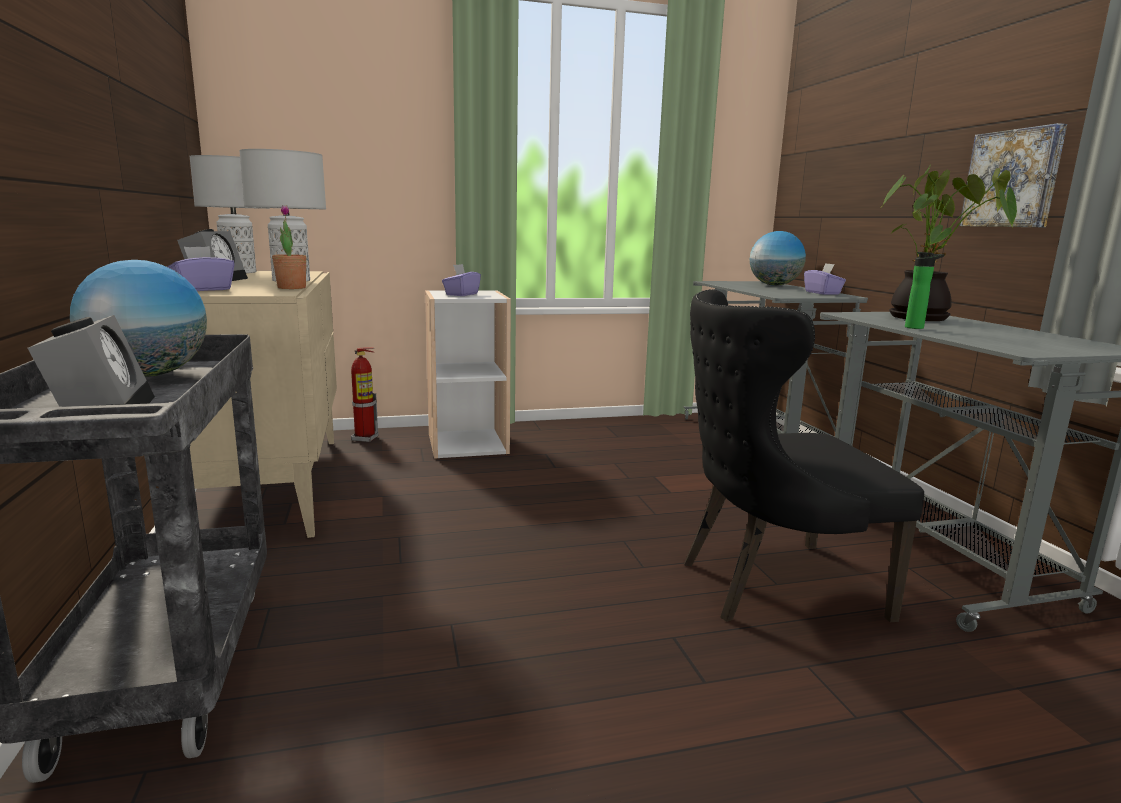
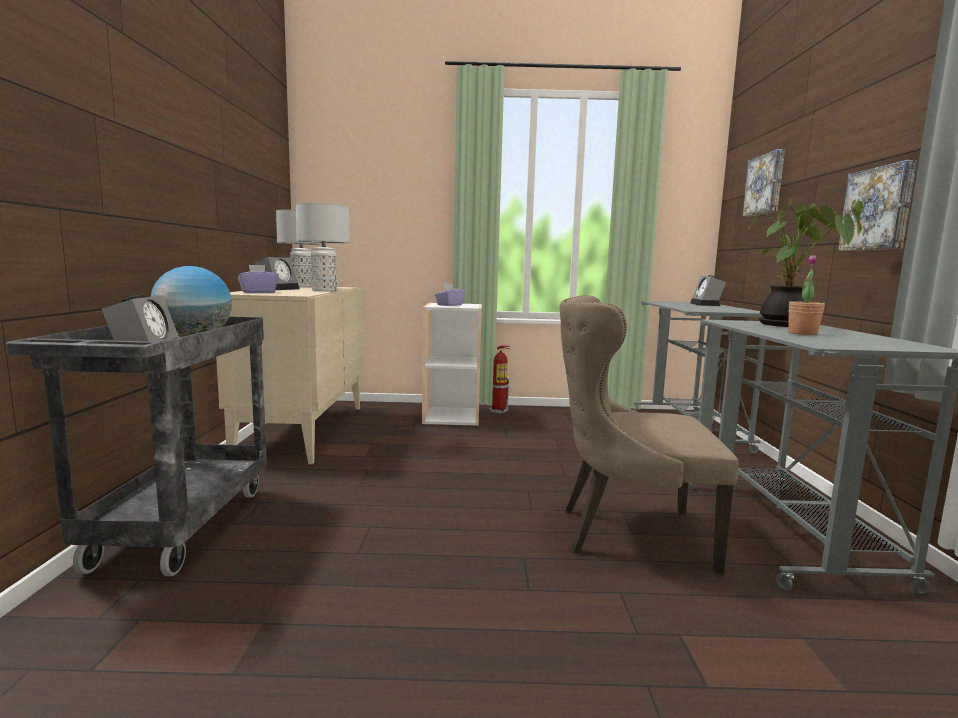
camera: 15 degrees right, 5 degrees down
(291, 288) = (314, 293): potted plant -> potted plant (802, 333)
(365, 438) = (382, 407): fire extinguisher -> fire extinguisher (499, 411)
(770, 585) = (627, 533): black chair -> beige chair
(774, 285) = (706, 304): globe -> alarm clock
(822, 293) = (738, 310): purple tissue box -> none
(849, 139) = (765, 184): none -> picture
(917, 328) = (763, 330): bottle -> none

